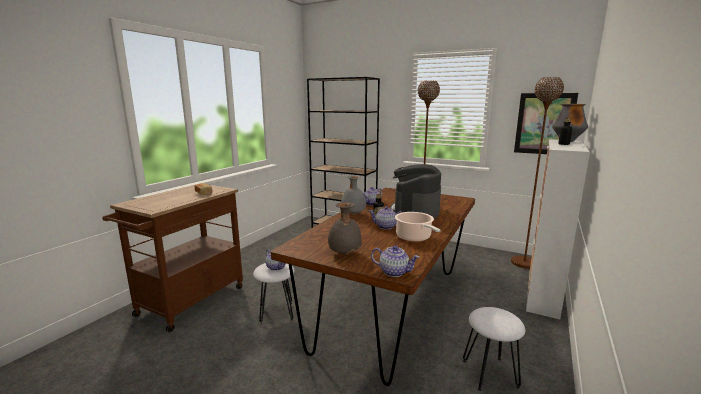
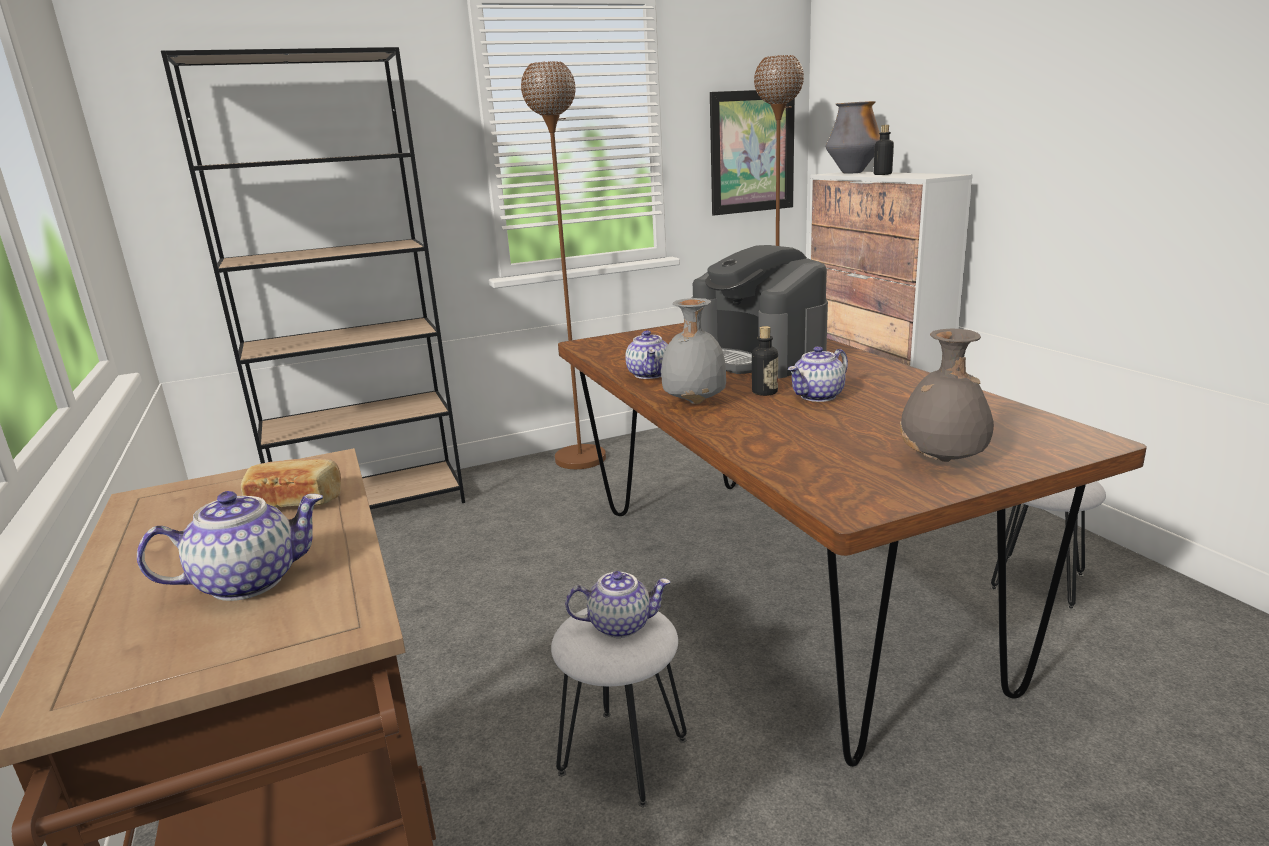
camera: 50 degrees left, 5 degrees up
(394, 272) = (1076, 443): teapot -> teapot (249, 581)
(414, 237) = (908, 391): cooking pot -> none

